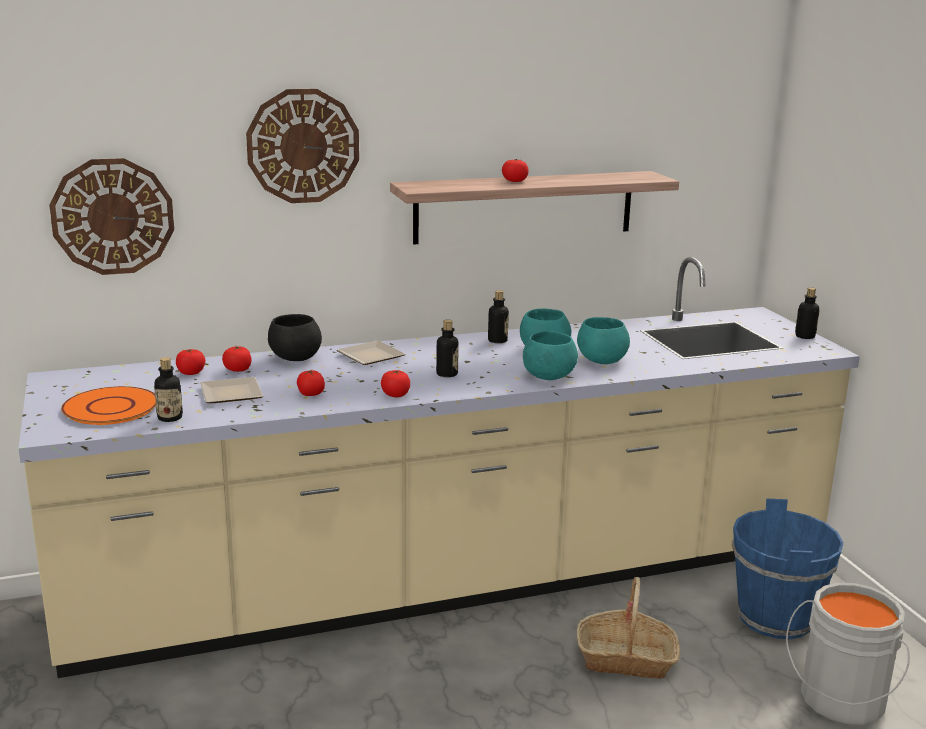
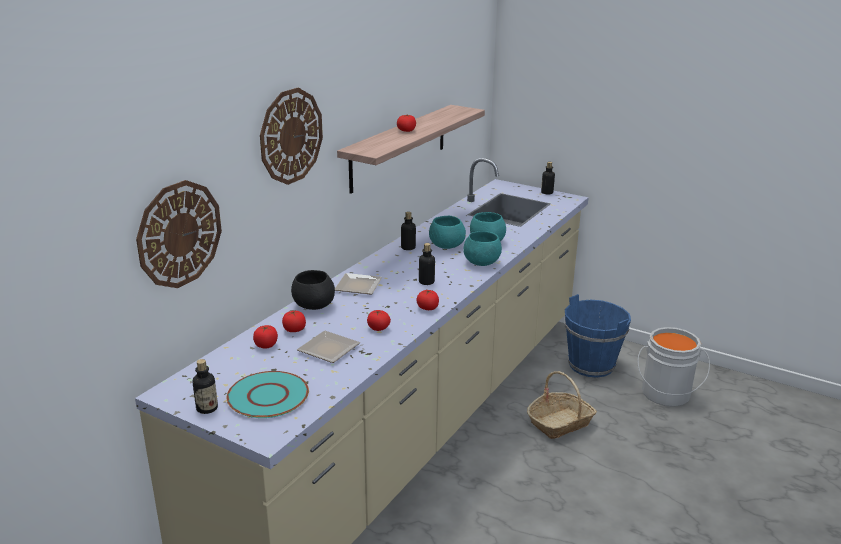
camera: 40 degrees left, 5 degrees up
(110, 408) = (267, 396): orange plate -> turquoise plate
(170, 418) = (326, 385): bottle -> bottle (207, 408)

